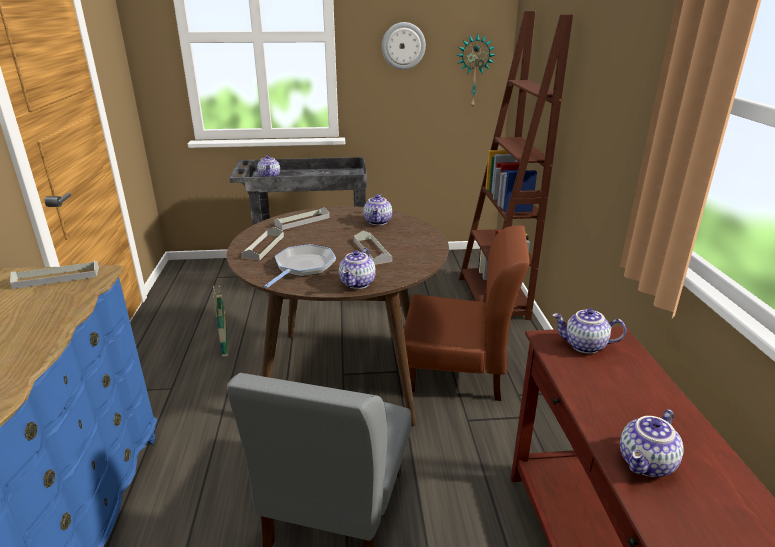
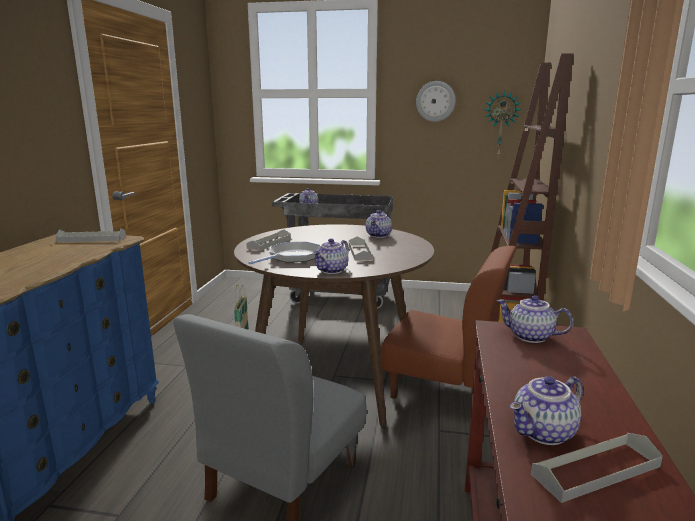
camera: 15 degrees right, 10 degrees down
(302, 221) = (313, 231): grey tray -> grey tray (596, 470)

